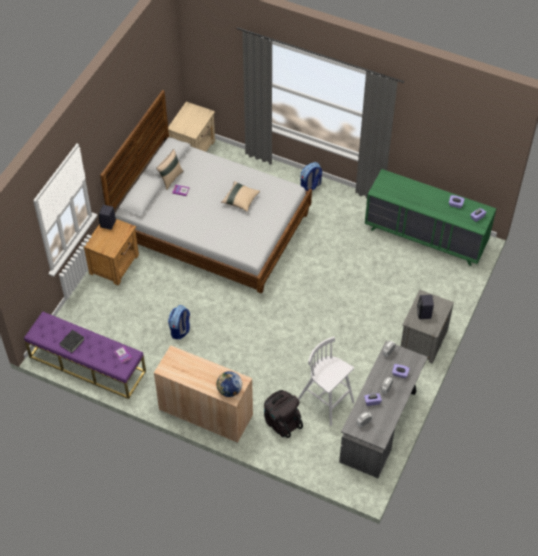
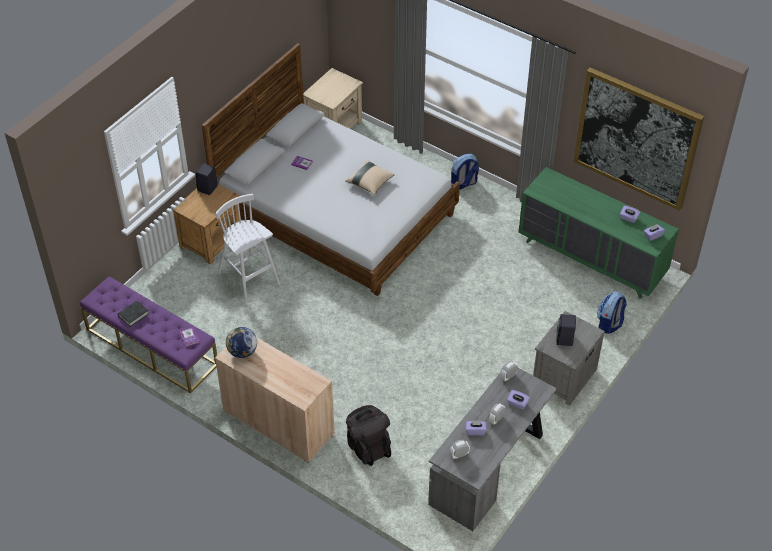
camera: 10 degrees right, 5 degrees down
(170, 178) = (293, 148): beige pillow -> none
(180, 330) = (270, 324): backpack -> backpack (609, 324)
(229, 390) = (300, 391): globe -> globe (242, 352)
(326, 401) = (428, 431): white stool -> white stool (249, 279)
(457, 142) = (637, 138): none -> picture

